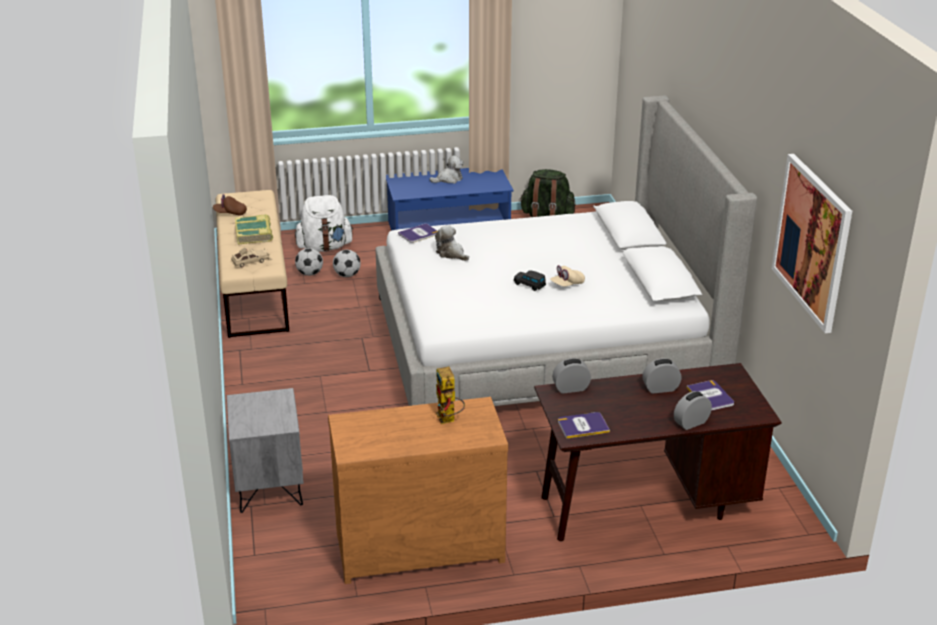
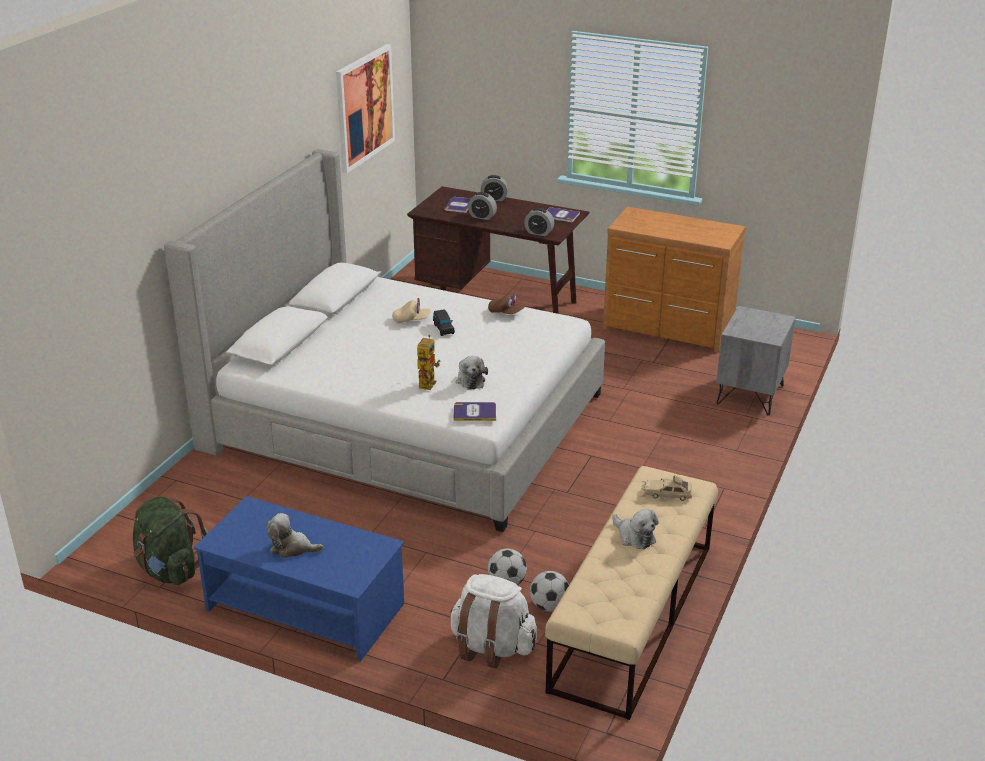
camera: 145 degrees left, 0 degrees up
(230, 213) = (642, 589): brown cap -> brown cap (506, 313)
(254, 233) = (634, 536): book -> plush toy
(448, 419) = (650, 225): toy robot -> toy robot (427, 382)

